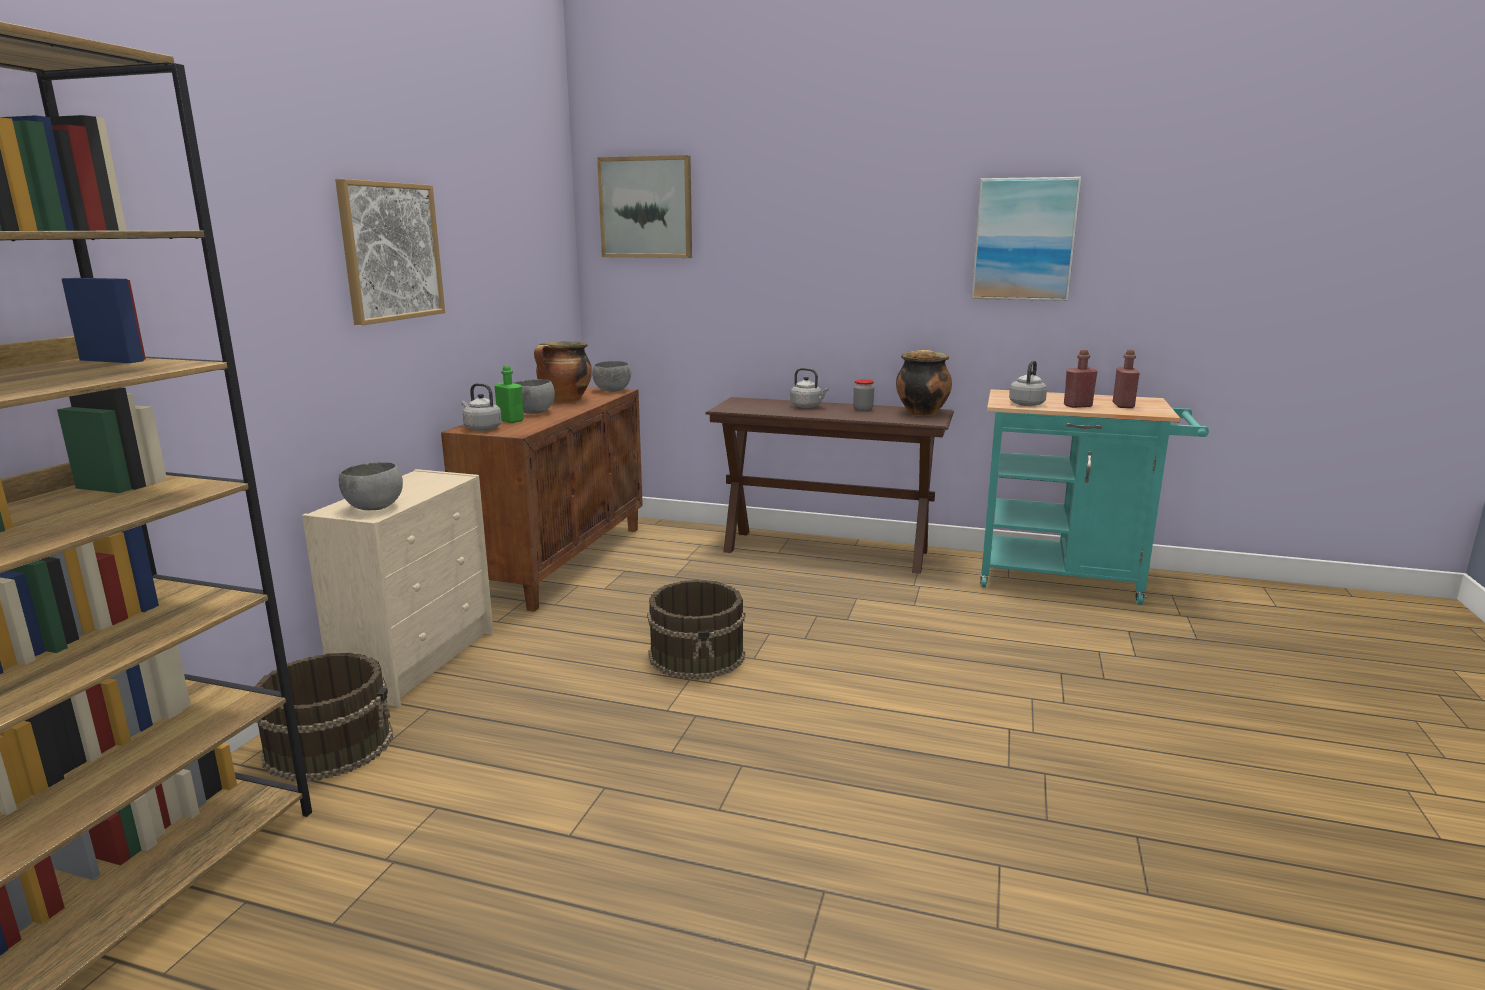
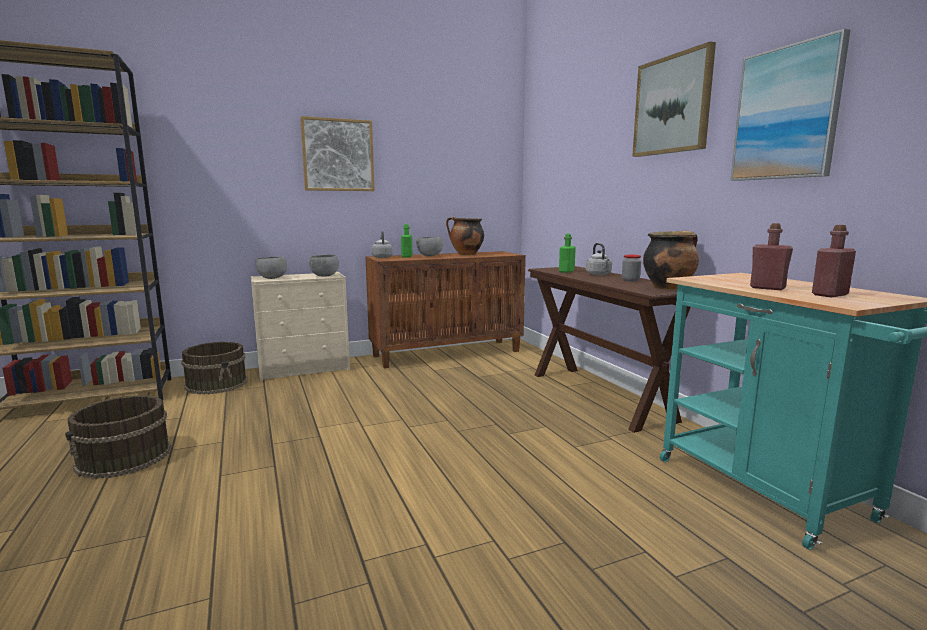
camera: 50 degrees right, 5 degrees down
(613, 391) = (508, 254): grey bowl -> grey bowl (325, 276)
(646, 207) = (549, 132): picture -> picture (672, 105)
(698, 655) = (390, 413): brown bucket -> brown bucket (124, 458)
(763, 408) = (566, 271): none -> green bottle
(1027, 404) = (717, 281): grey kettle -> none

